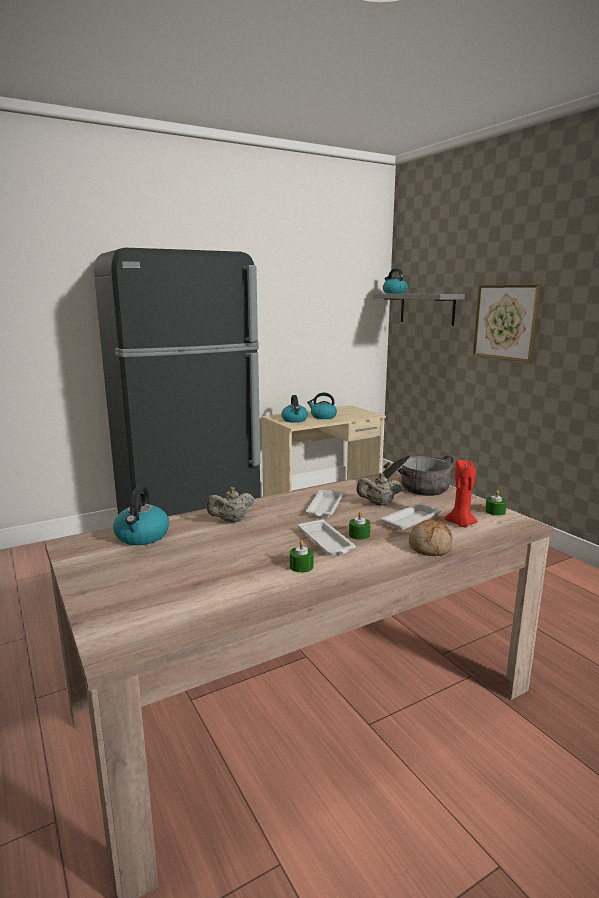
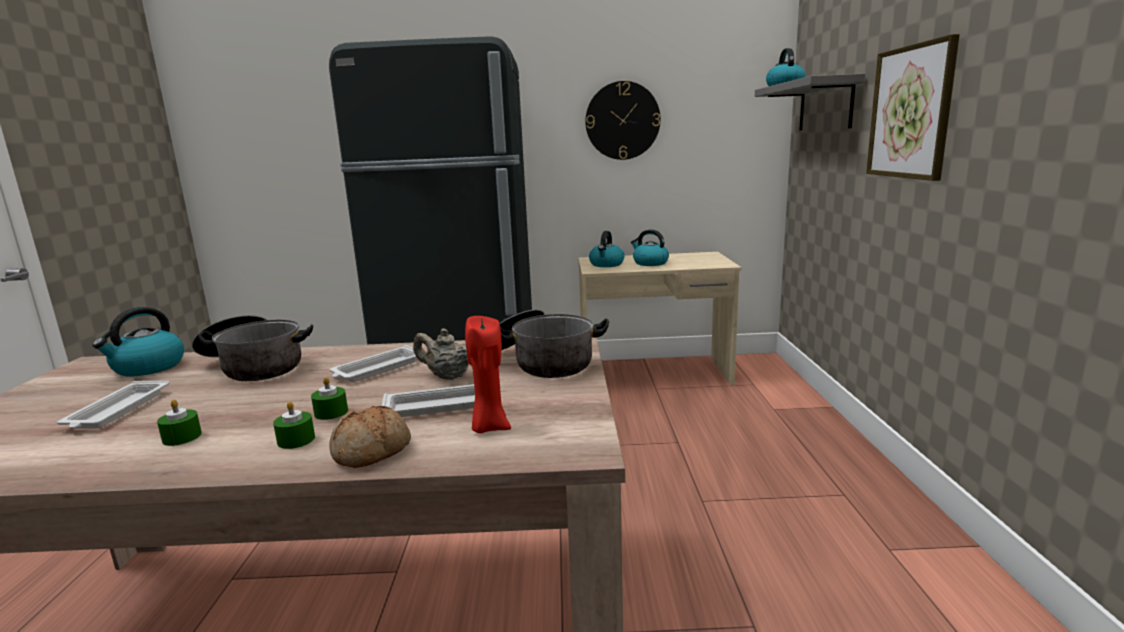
camera: 30 degrees right, 0 degrees up
(232, 521) = (254, 366): beige teapot -> cooking pot
(289, 311) = (622, 121): none -> wall clock
(326, 542) = (276, 413): white tray -> white tray (117, 410)
(495, 511) = (582, 419): green candle -> green candle (296, 440)

